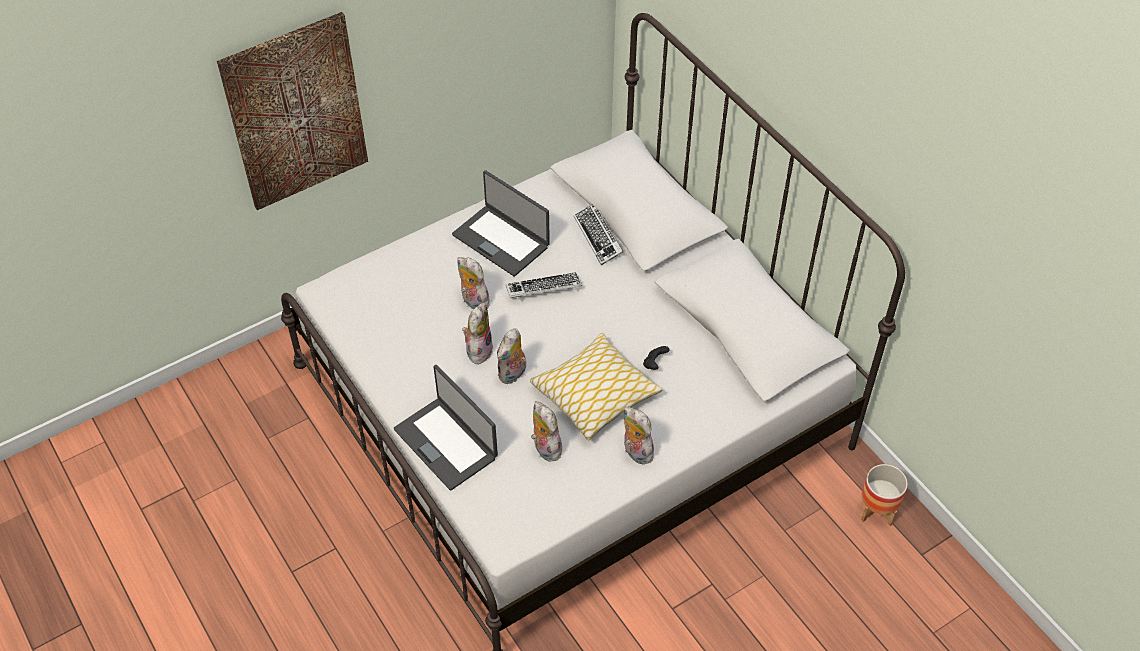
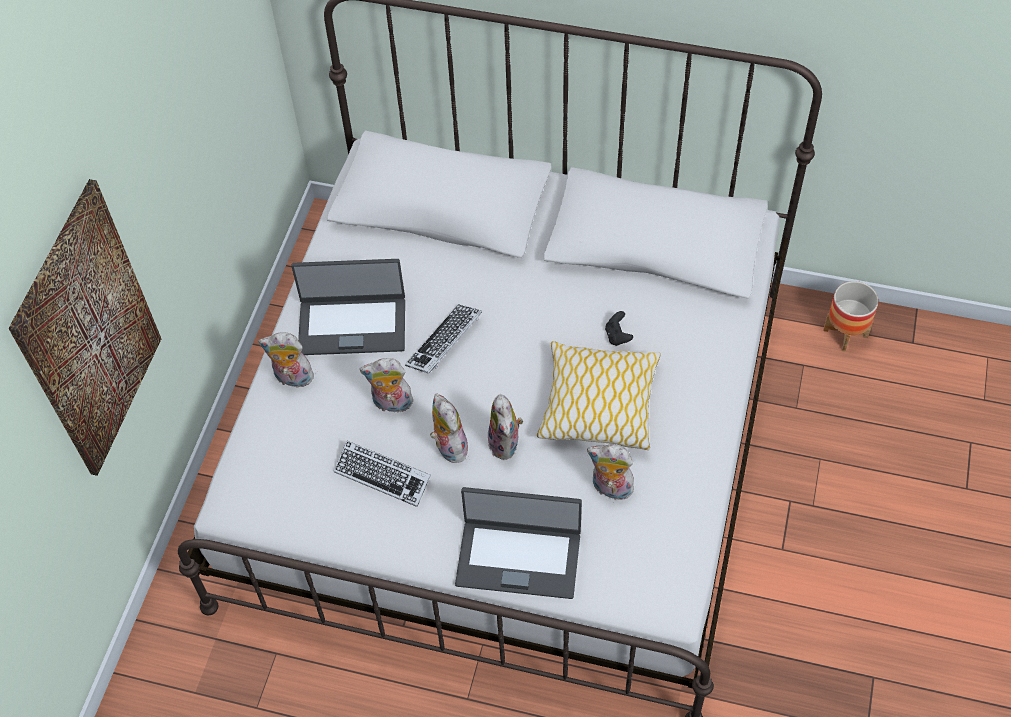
camera: 40 degrees left, 5 degrees up
(598, 237) = (439, 256): keyboard -> keyboard (383, 476)
(635, 452) = (689, 428): plush toy -> plush toy (292, 379)

